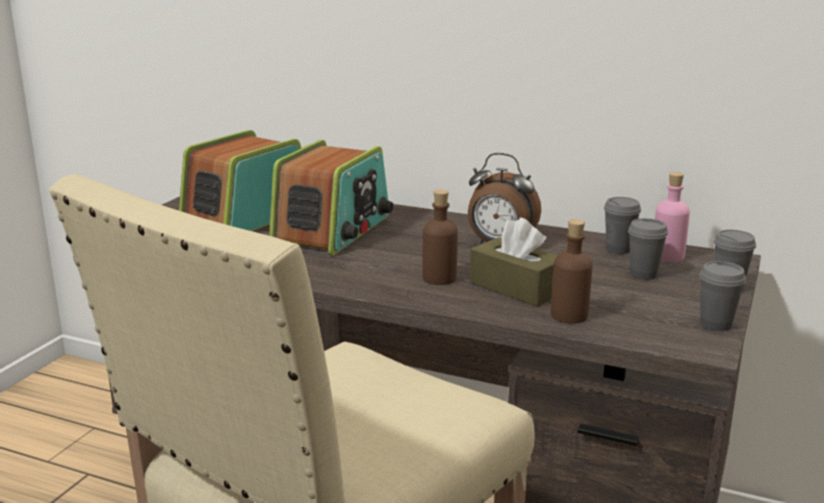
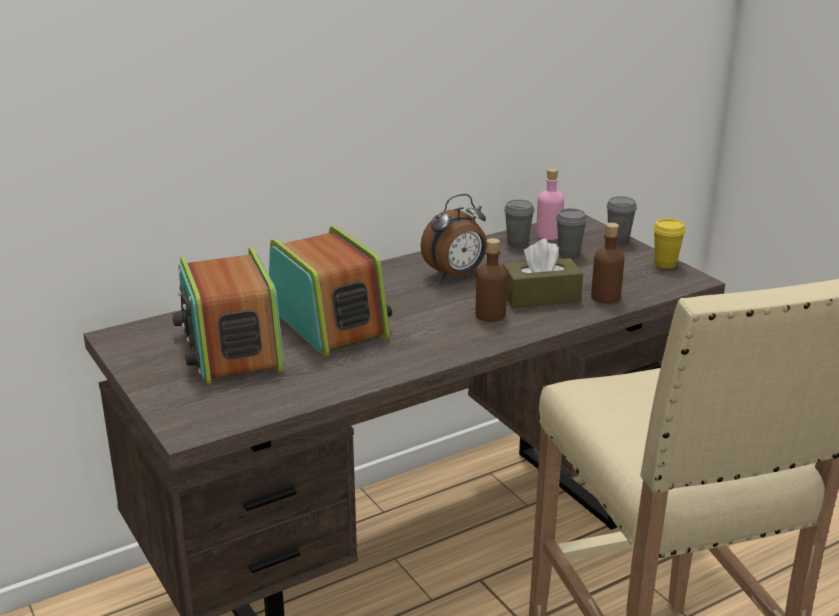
camera: 55 degrees left, 5 degrees up
(716, 324) = (665, 264): grey cup -> yellow cup

